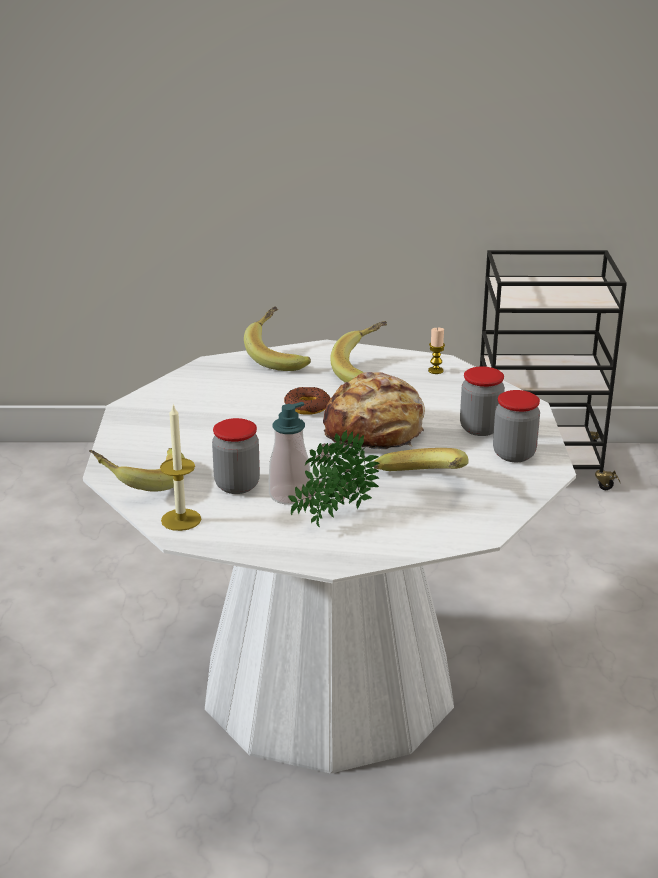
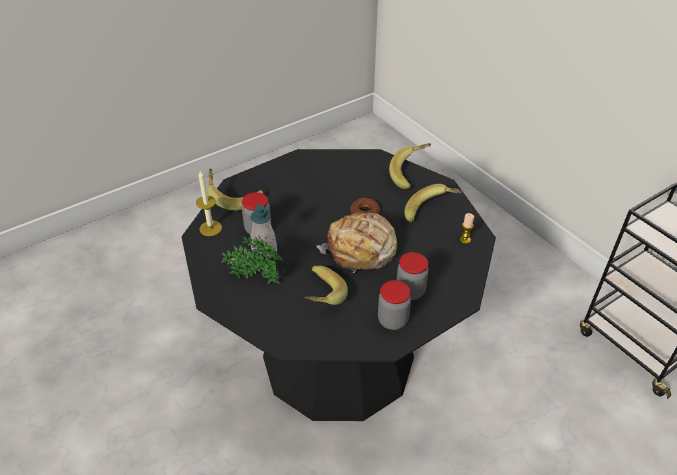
camera: 55 degrees right, 15 degrees up
(328, 681) = (338, 356): white dining table -> black dining table

